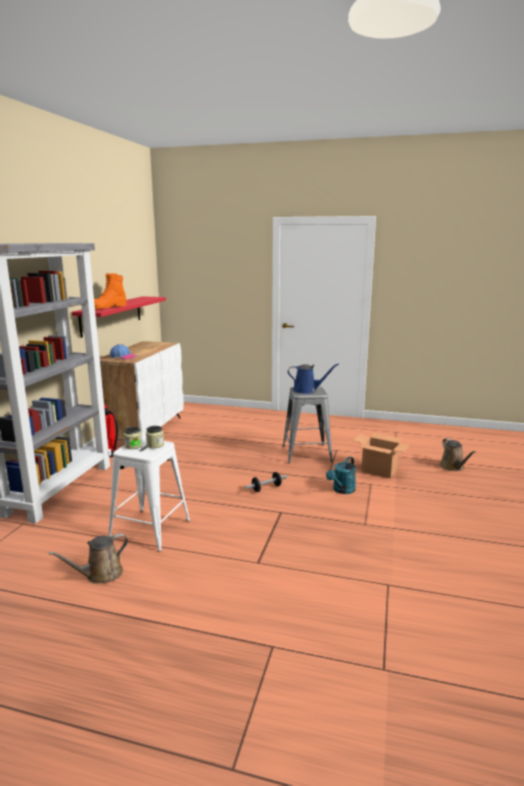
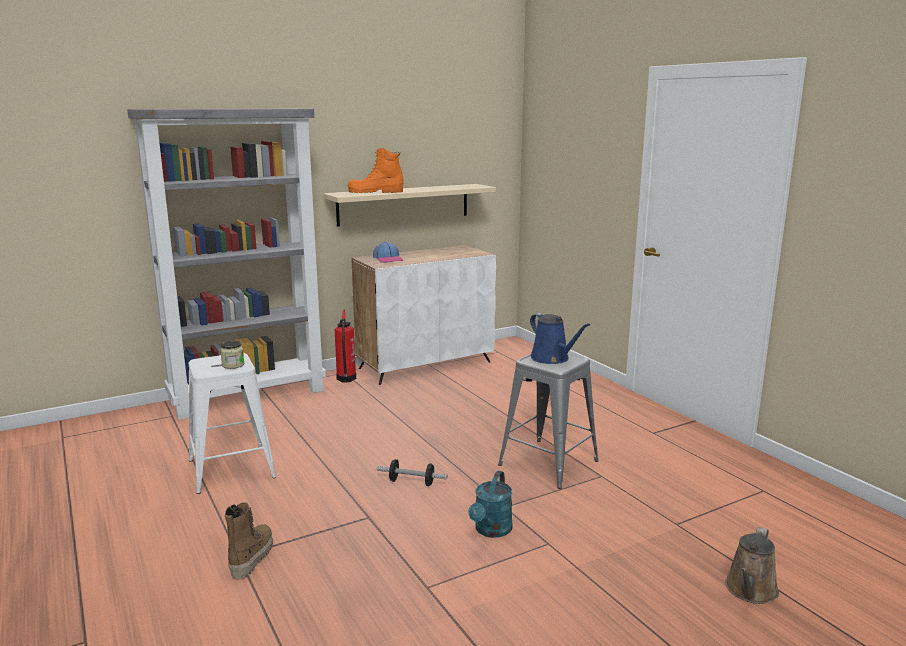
camera: 45 degrees right, 0 degrees up
(100, 574) = (127, 488): brown watering can -> none
(111, 315) = (404, 204): red shelf -> beige shelf
(133, 446) = (217, 359): jar -> none
(266, 559) = (251, 558): none -> boot
(342, 490) = (491, 531): turquoise watering can -> turquoise watering can turned 60 degrees counterclockwise
(379, 471) = (602, 533): cardboard box -> none

